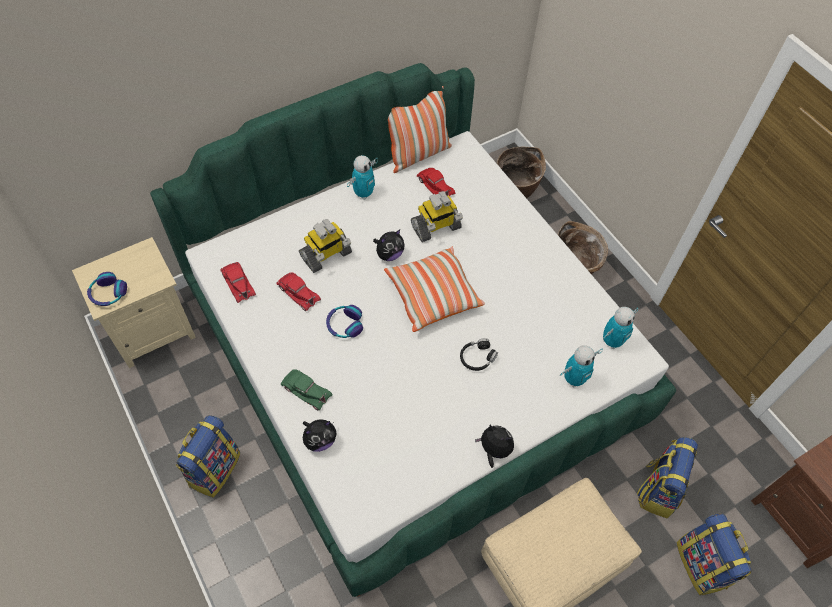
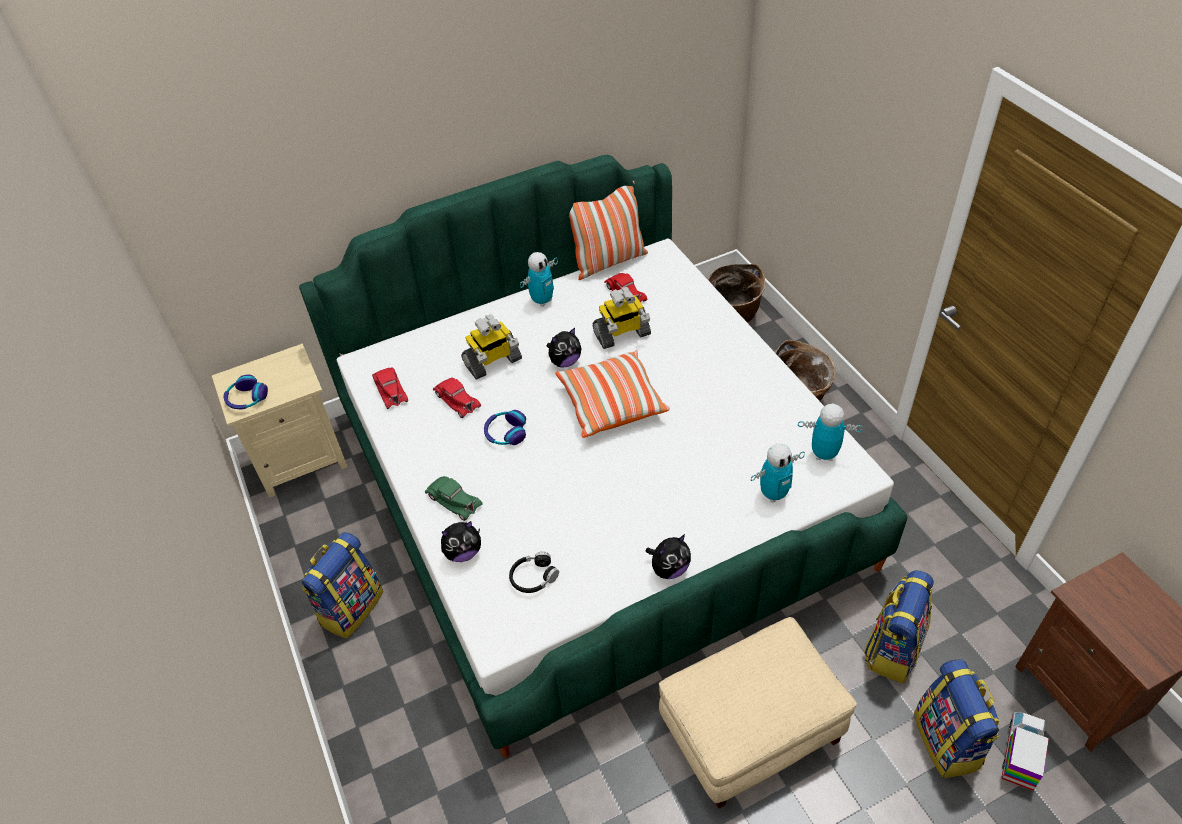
camera: 10 degrees right, 10 degrees down
(477, 358) = (658, 469): black headphones -> black headphones (533, 577)
(494, 450) = (669, 569): plush toy -> plush toy turned 105 degrees clockwise
(612, 341) = (824, 454): toy robot -> toy robot turned 135 degrees counterclockwise
(757, 572) = (1021, 753): none -> toy truck

